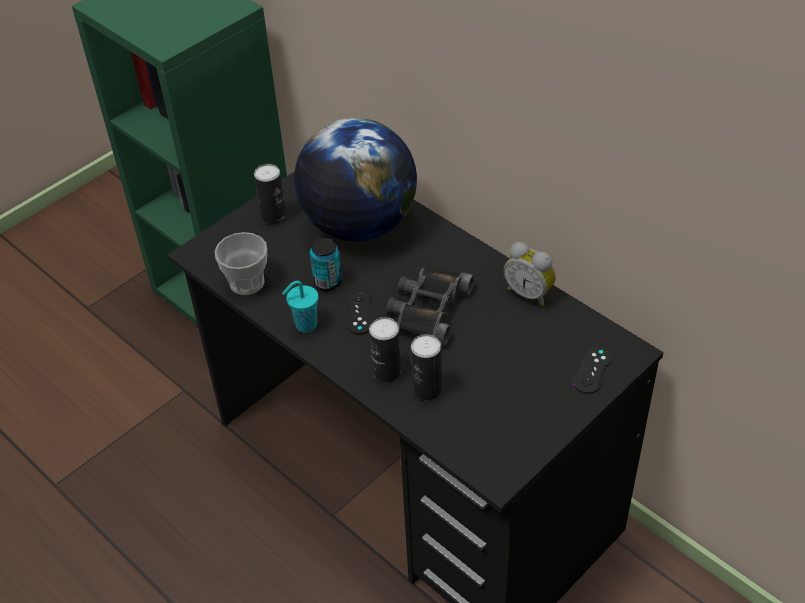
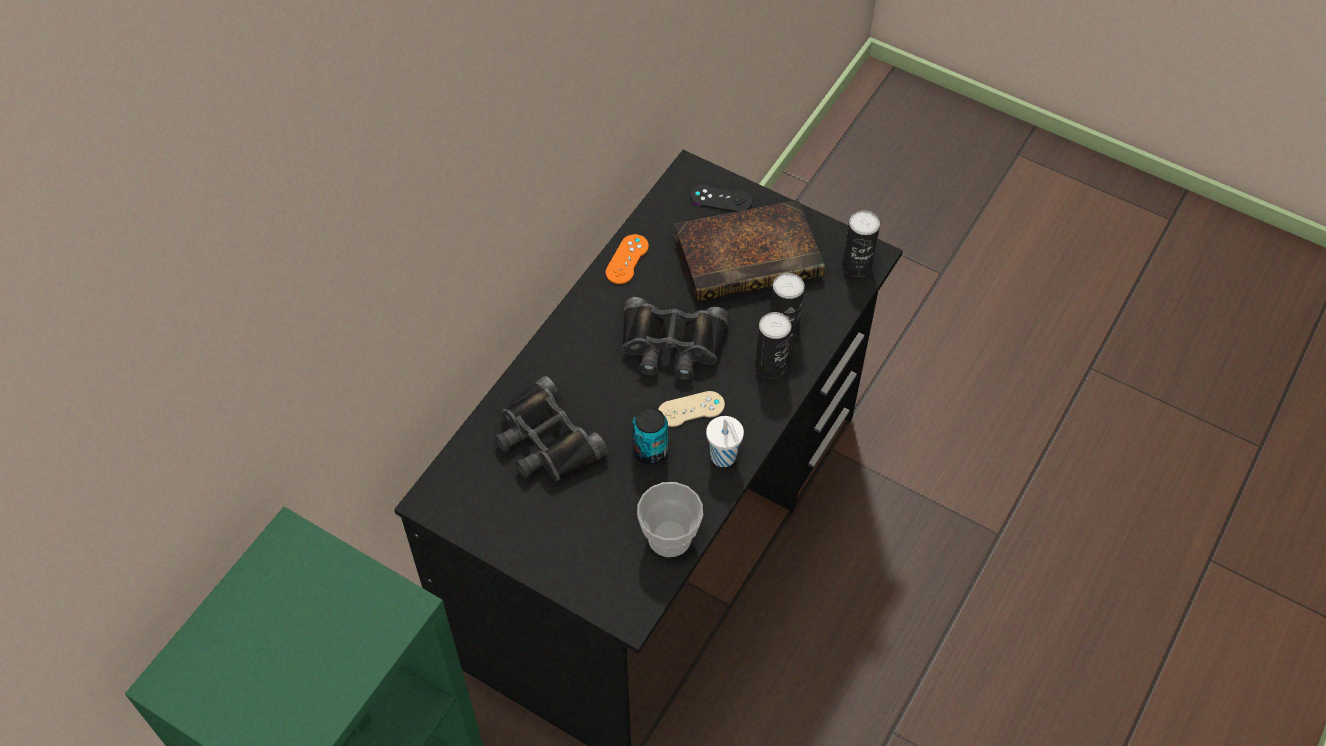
camera: 105 degrees left, 10 degrees up
(273, 216) = (544, 540): can -> can (856, 265)
(304, 325) = (724, 458): turquoise cup -> white cup
(359, 225) = (545, 440): globe -> black binoculars
(359, 312) = (691, 409): black game controller -> beige game controller
(517, 380) = (750, 255): none -> book
(529, 293) = (627, 259): alarm clock -> orange game controller

